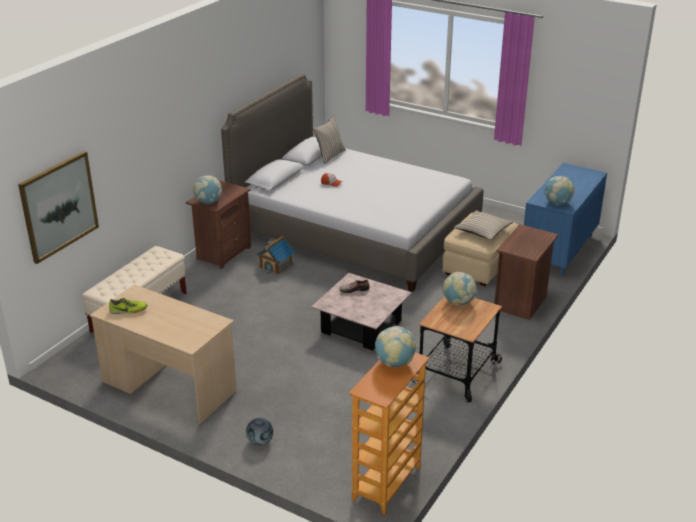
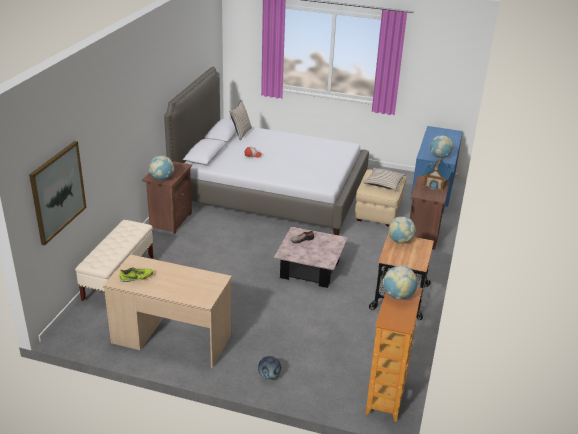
camera: 15 degrees left, 0 degrees up
(276, 265) = (219, 226): toy house -> toy house (435, 184)

